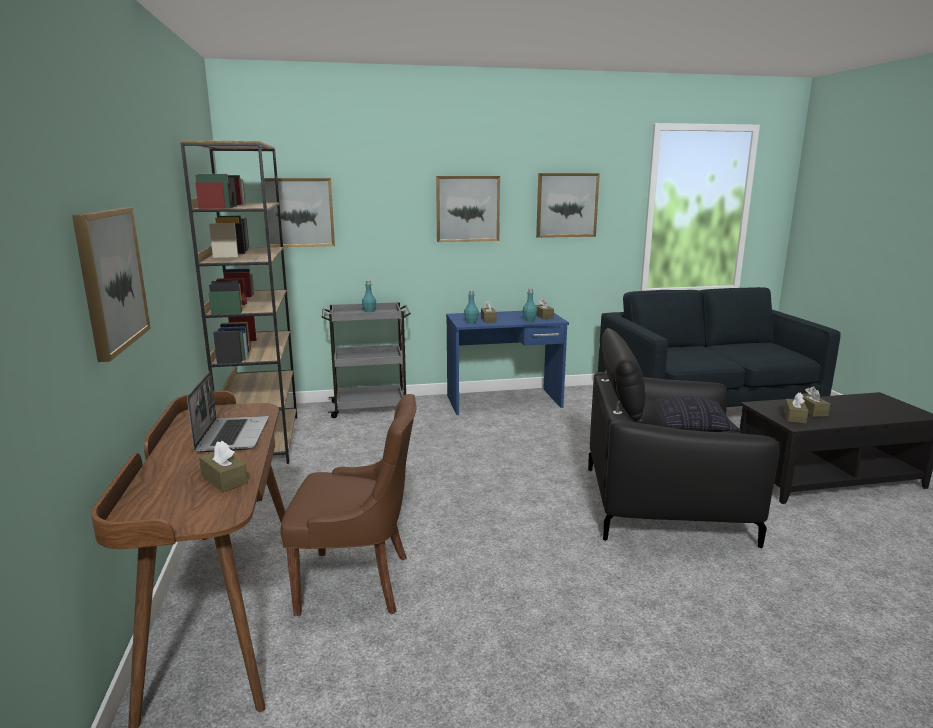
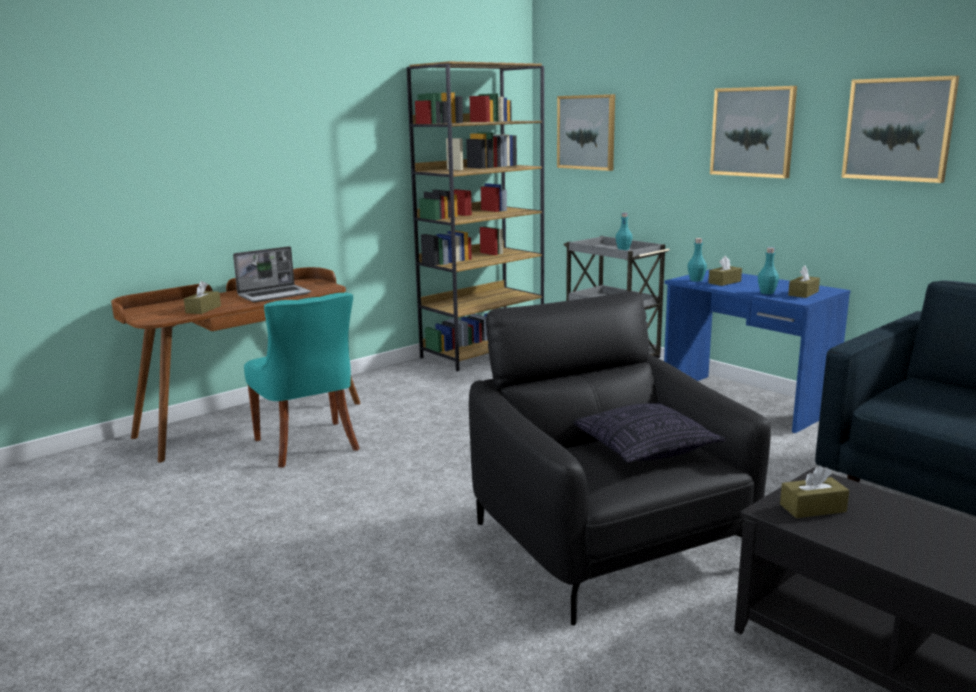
camera: 60 degrees right, 0 degrees up
(110, 279) = (217, 166): picture -> none
(358, 583) = (309, 445): brown chair -> turquoise chair
(811, 411) = (874, 519): brown tissue box -> none

